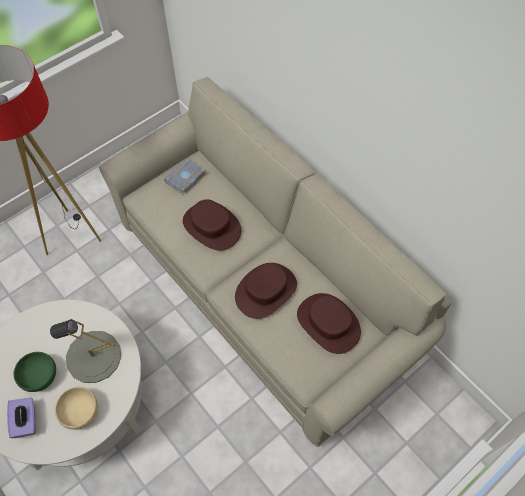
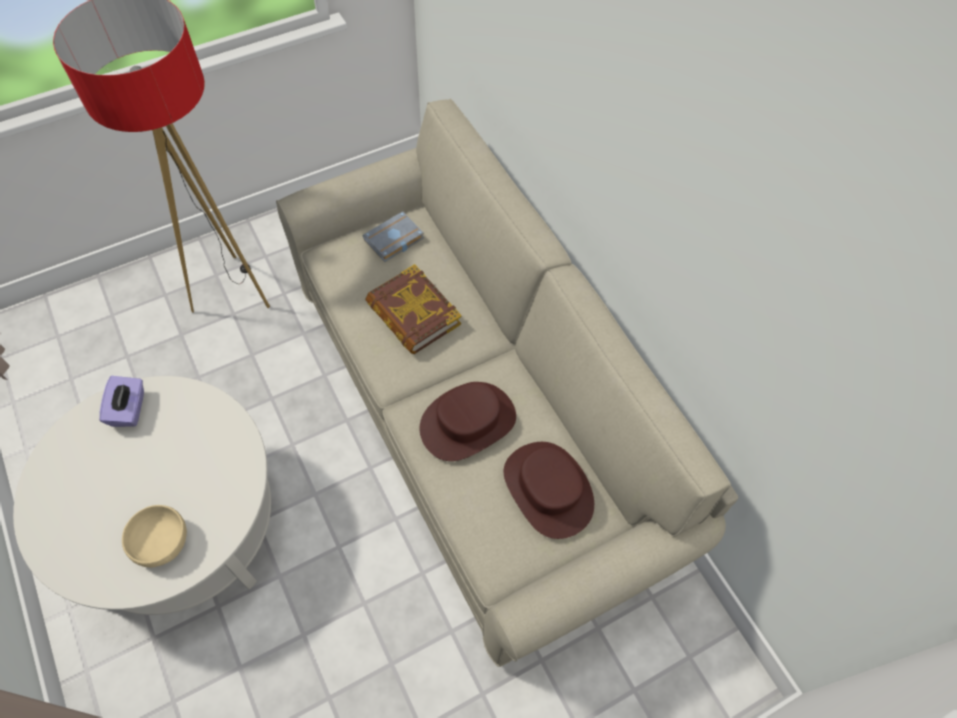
camera: 10 degrees right, 0 degrees up
(26, 421) = (84, 539): purple tissue box -> purple tissue box (129, 409)
(39, 376) = (120, 479): green bowl -> none
(93, 356) = (201, 466): grey table lamp -> none
(211, 226) = (413, 314): brown hat -> book

